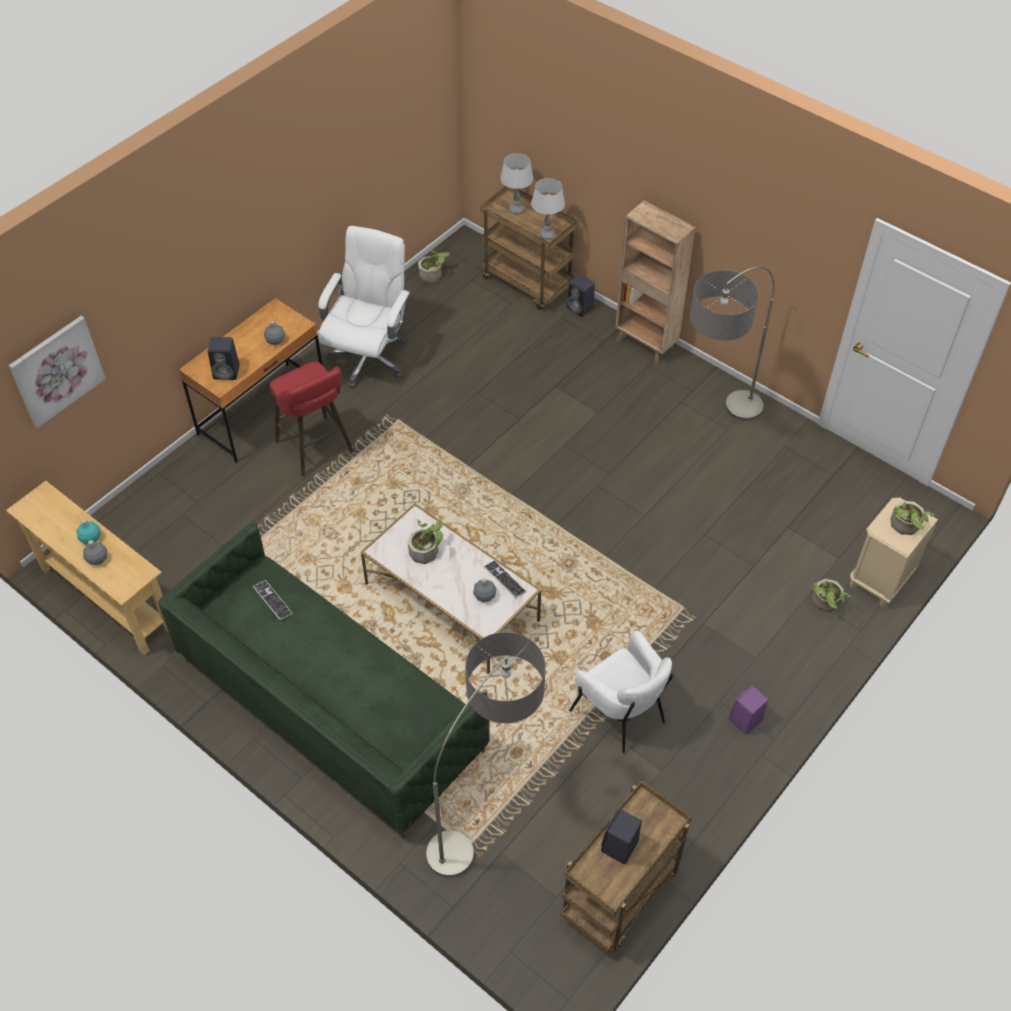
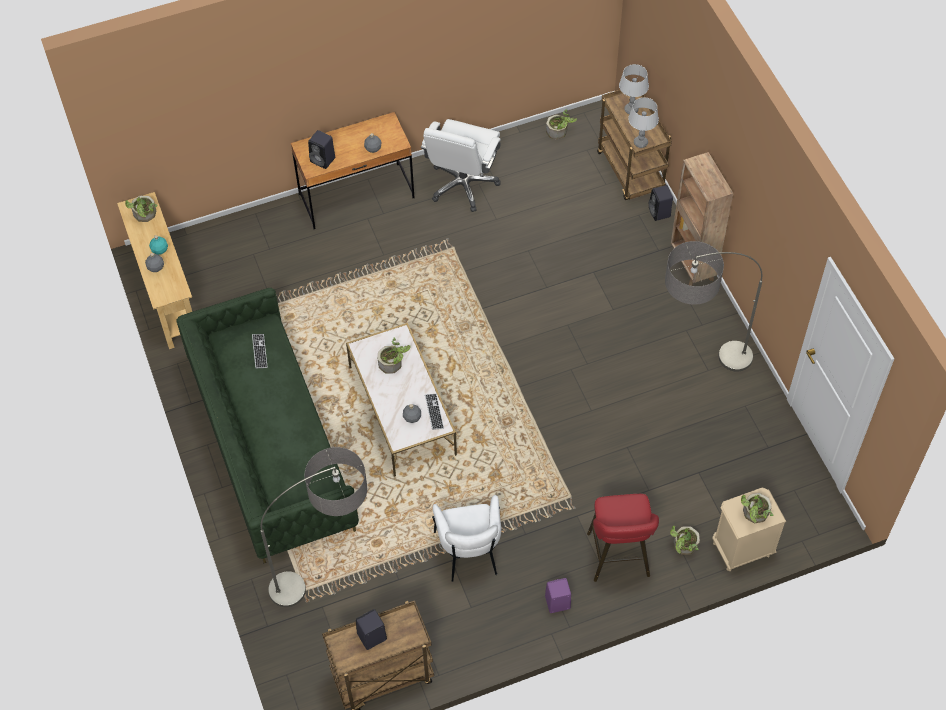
camera: 30 degrees right, 5 degrees up
(49, 510) = (144, 216): none -> potted plant
(56, 370) = (182, 118): picture -> none
(317, 449) = (378, 244): red stool -> red stool (619, 558)
(369, 358) = (463, 185): white office chair -> white office chair turned 150 degrees clockwise

